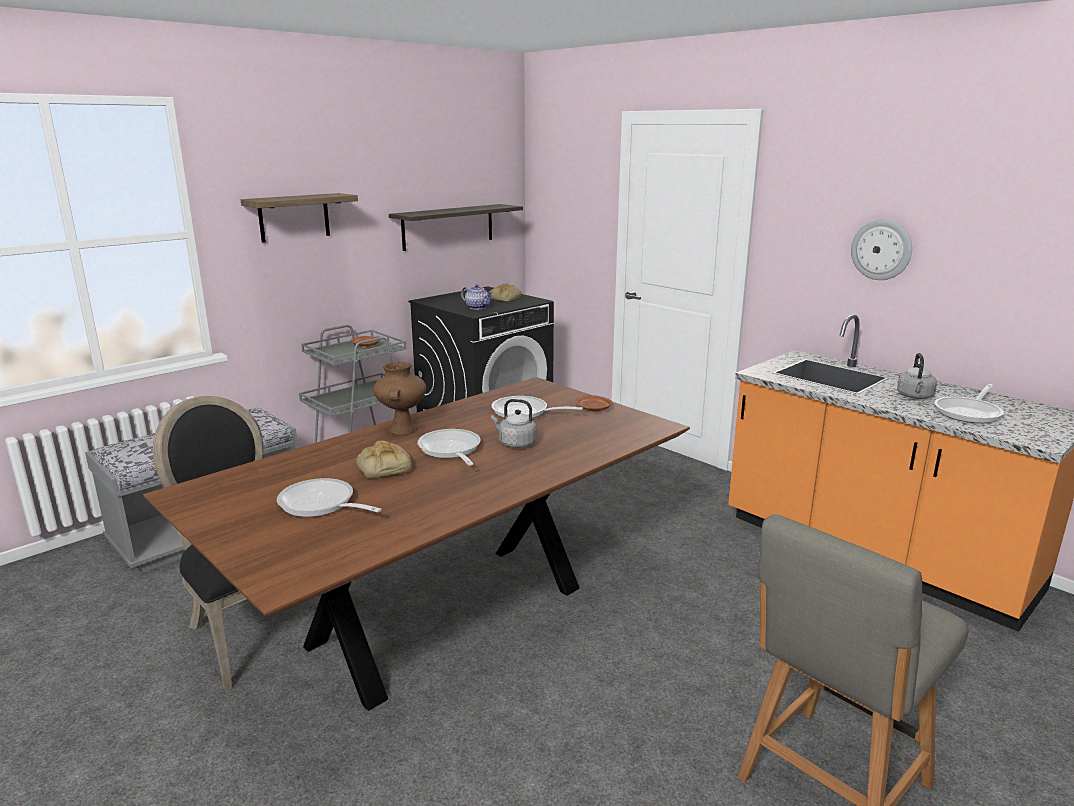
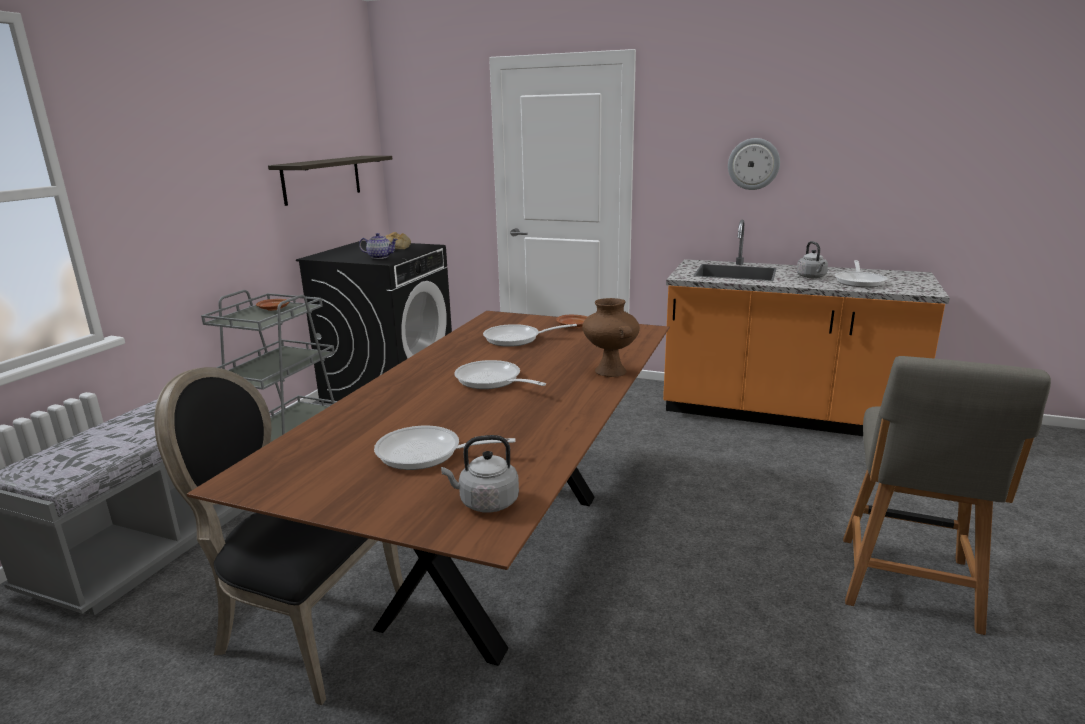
camera: 25 degrees left, 0 degrees up
(294, 217) = (175, 169): shelf -> none
(383, 466) = (444, 407): bread -> none
(402, 428) = (416, 372): brown vase -> brown vase (609, 371)
(515, 443) = (544, 364): grey kettle -> grey kettle (485, 503)

